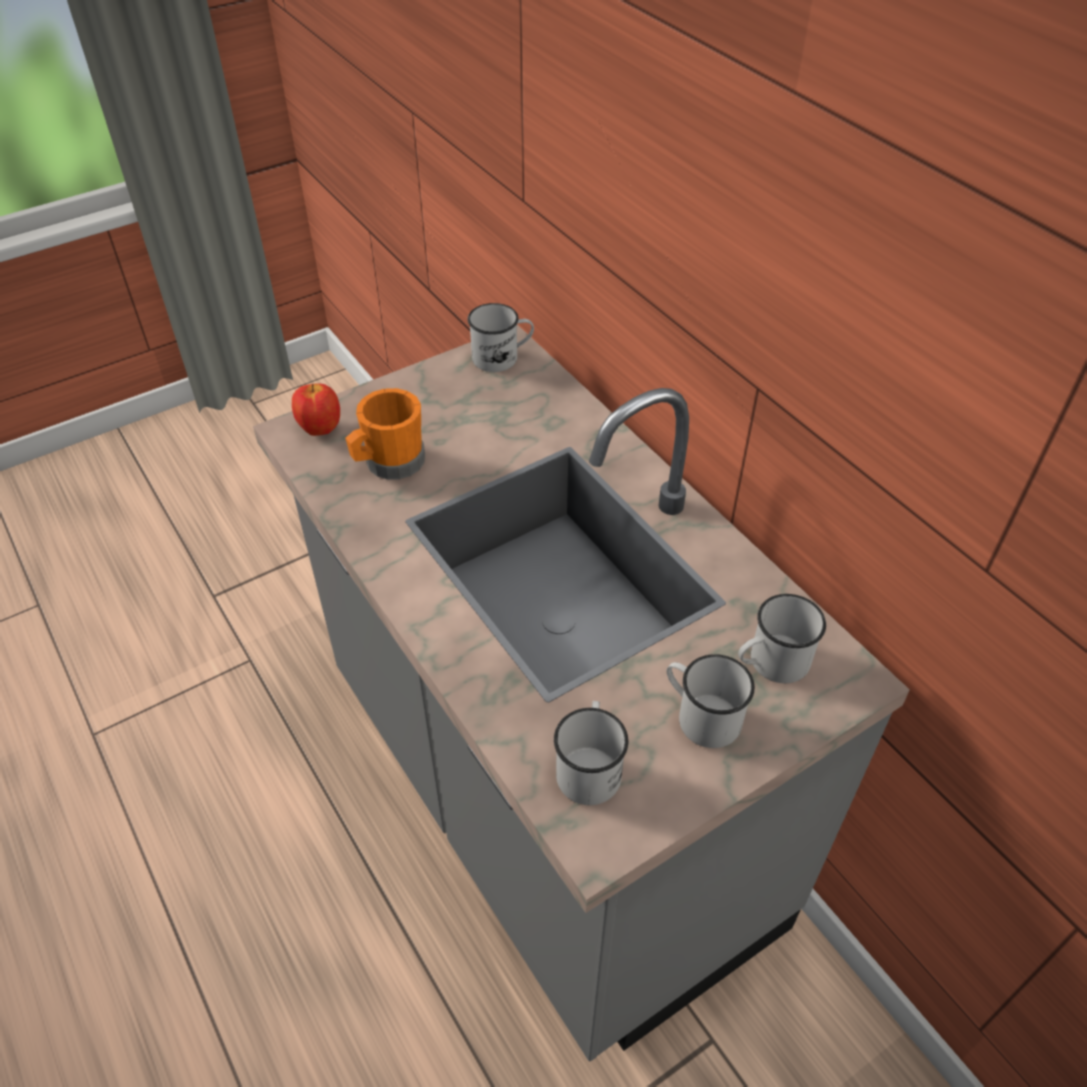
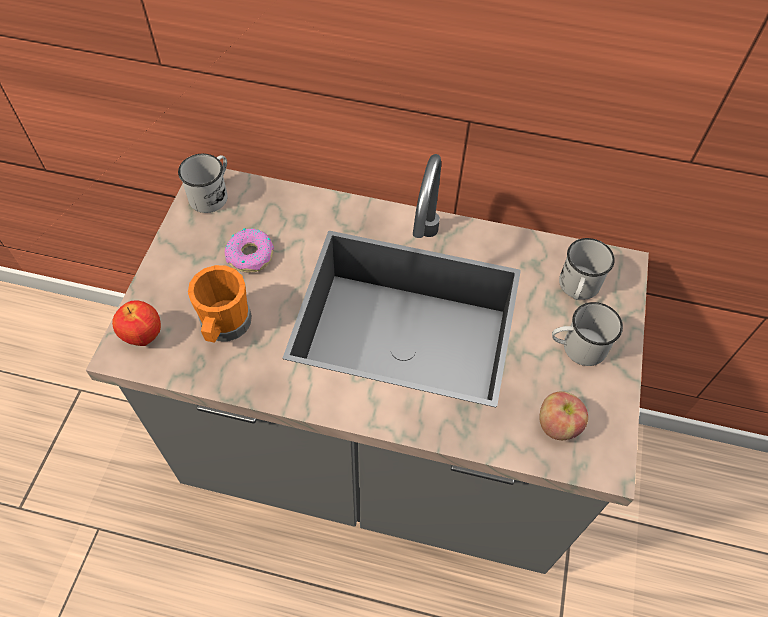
camera: 45 degrees left, 10 degrees up
(476, 424) = (251, 255): none -> donut
(589, 766) = (557, 424): white mug -> apple

